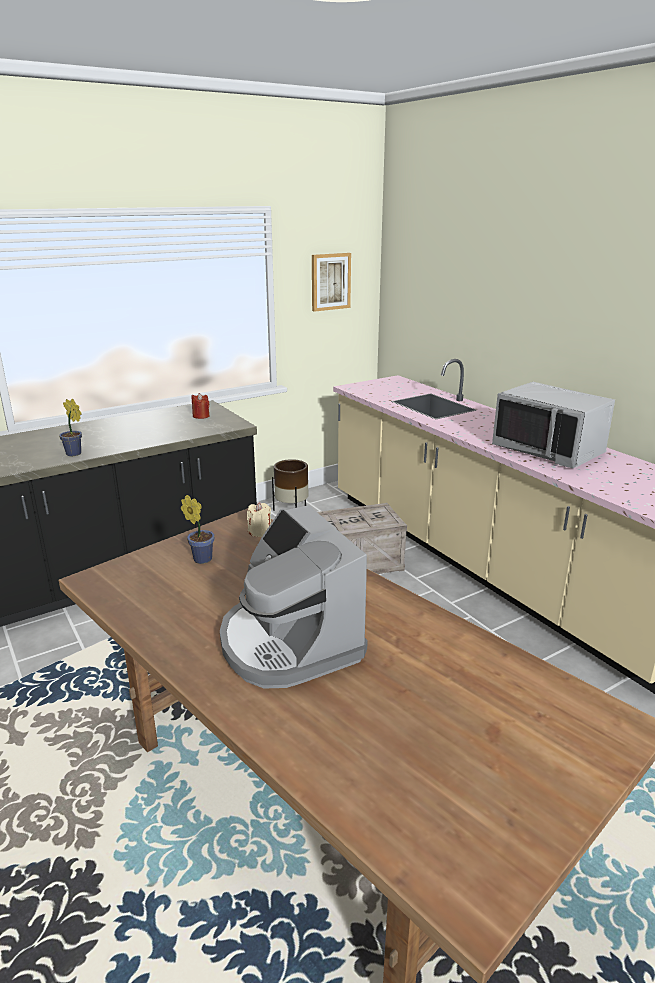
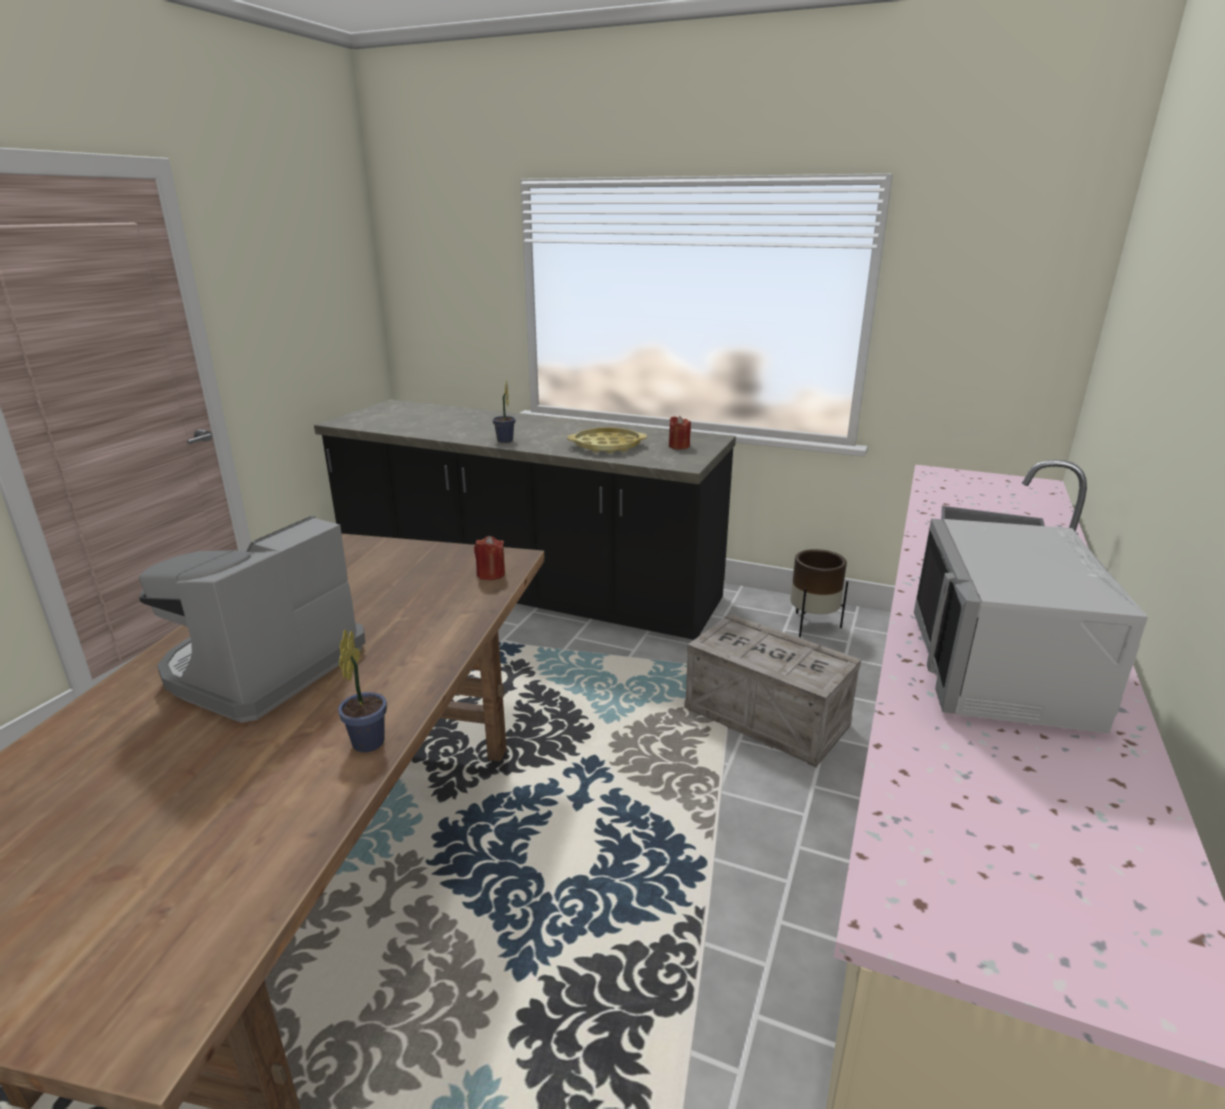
camera: 55 degrees right, 0 degrees up
(158, 431) = (607, 446): none -> yellow tray
(201, 558) = (403, 568): potted plant -> potted plant (369, 740)
(260, 532) = (491, 574): beige candle -> red candle
(330, 281) = (987, 301): picture -> none

